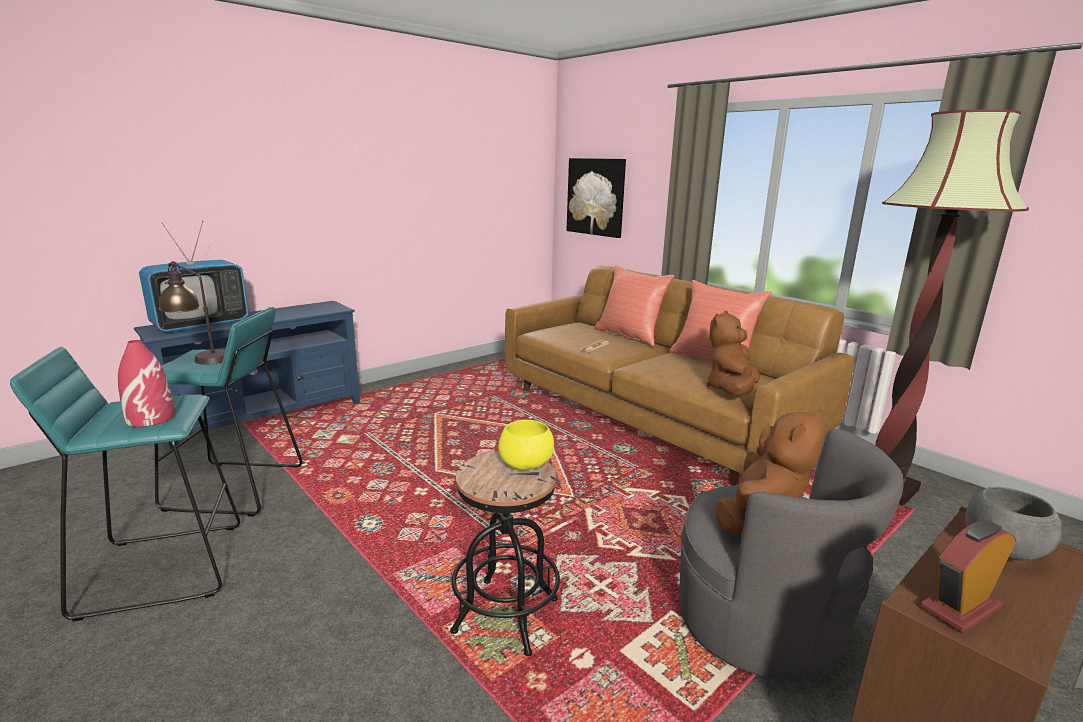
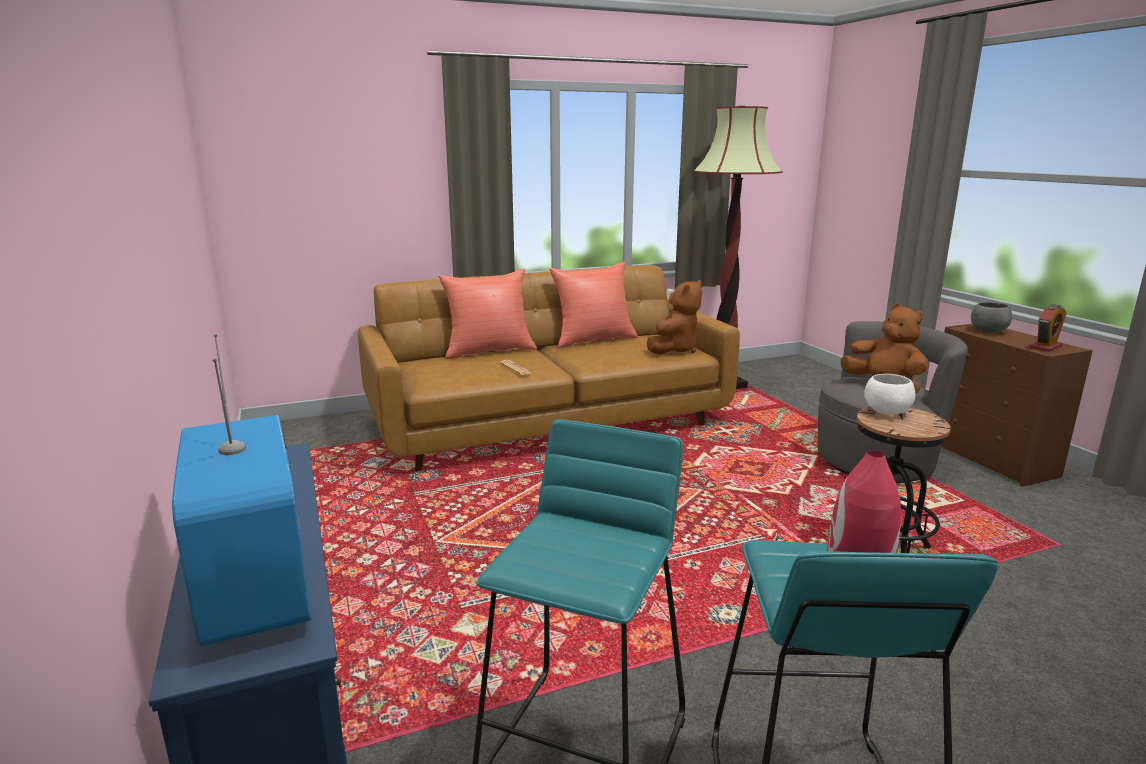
camera: 70 degrees left, 0 degrees up
(201, 358) = (564, 555): table lamp -> none
(526, 466) = (887, 412): yellow bowl -> white bowl
(596, 197) = (307, 195): picture -> none
(731, 390) = (674, 350): brown plush toy -> brown plush toy turned 105 degrees counterclockwise
(960, 607) = (1046, 347): alarm clock -> alarm clock turned 120 degrees counterclockwise

